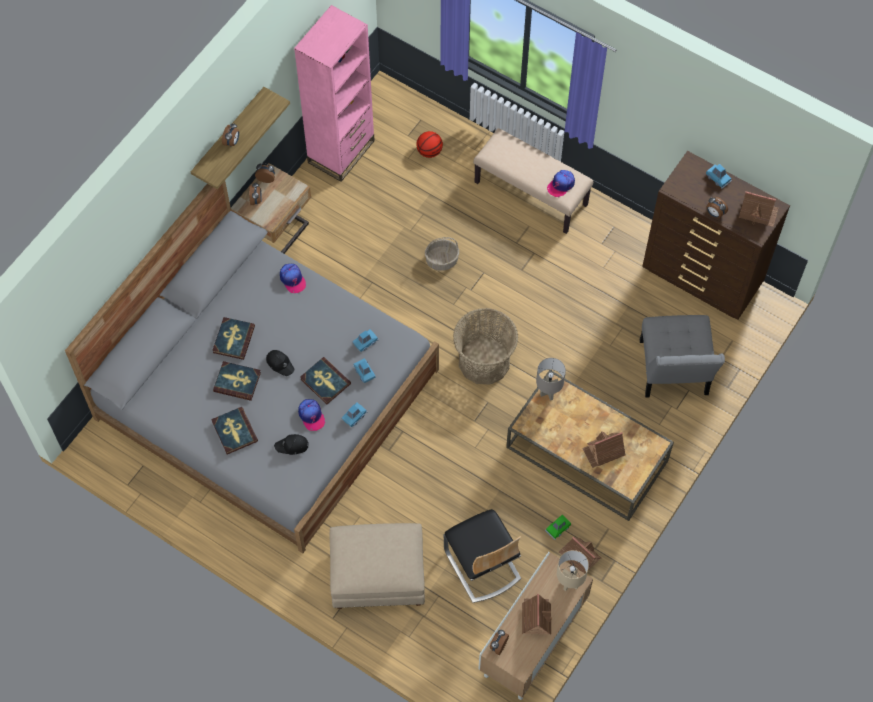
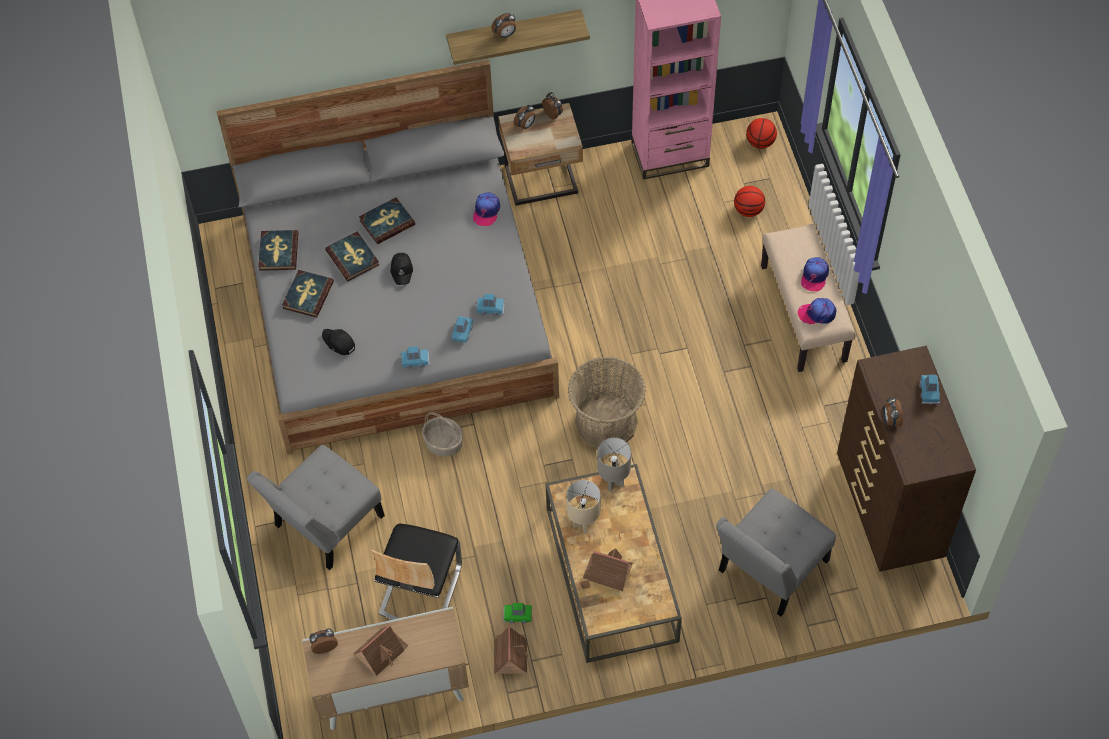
camera: 45 degrees right, 5 degrees down
(311, 416) = (381, 332): cap -> cap (814, 276)
(325, 381) = (422, 314): book -> book (278, 252)
(377, 577) = (324, 525): beige ottoman -> grey chair
(390, 100) = (760, 142): none -> basketball
(442, 260) = (661, 309): basket -> basket (444, 443)
(569, 583) = (440, 648): beige table lamp -> beige table lamp (583, 524)
(757, 212) = (935, 451): toy house -> none

